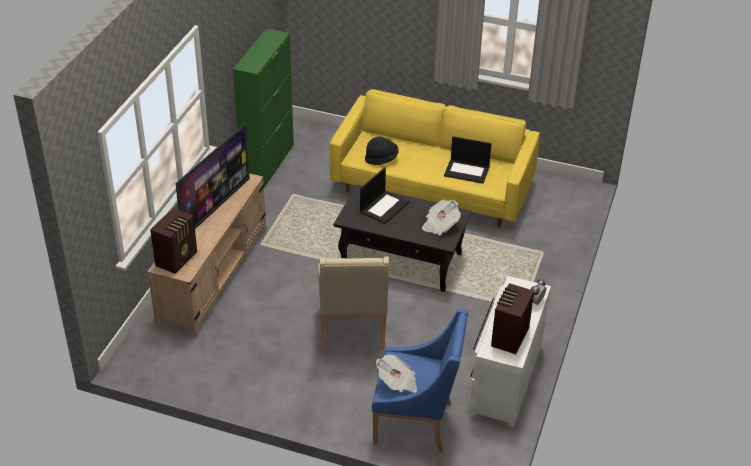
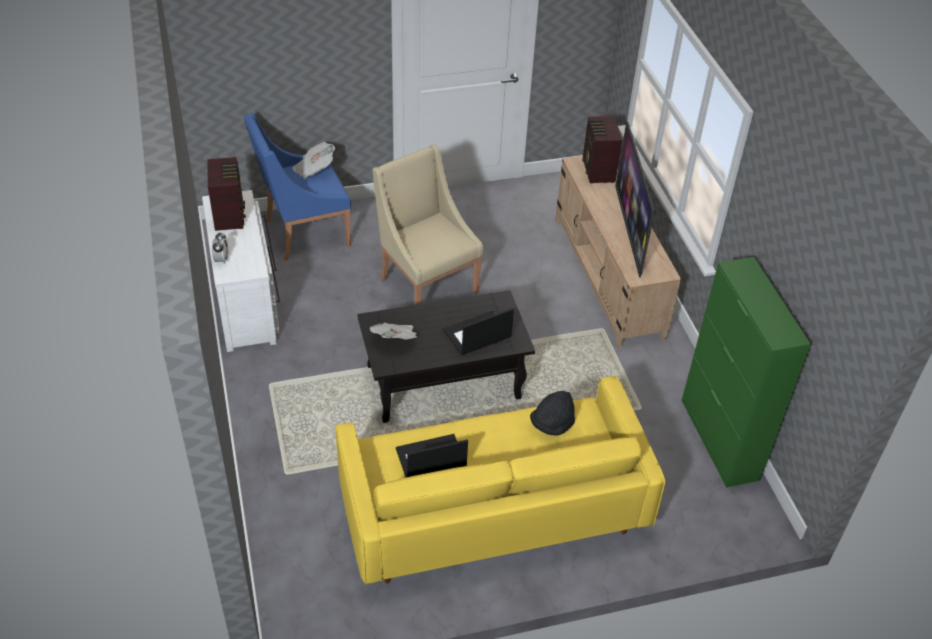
camera: 145 degrees right, 5 degrees up
(384, 206) = (476, 335): laptop -> laptop turned 60 degrees clockwise

